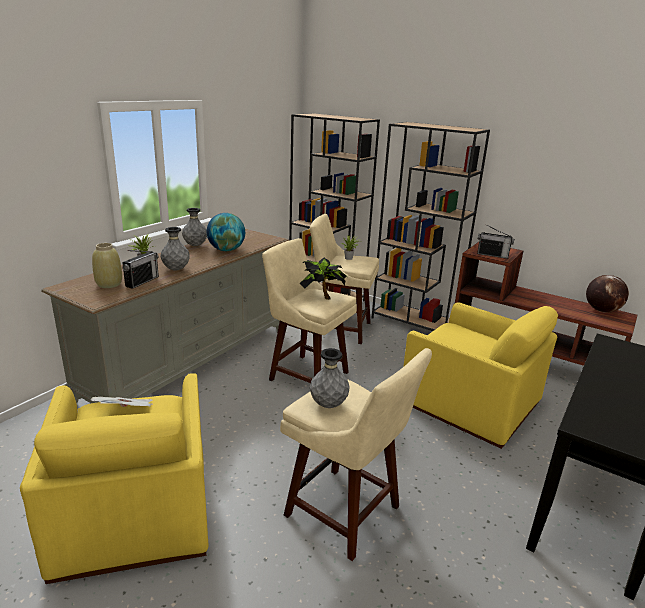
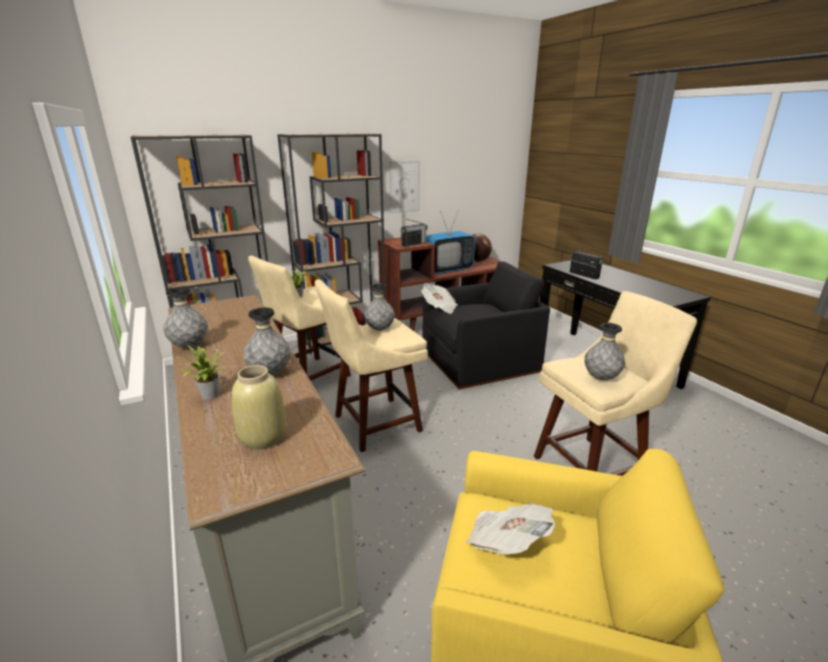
camera: 60 degrees left, 0 degrees up
(142, 281) = (287, 406): radio -> radio (584, 275)
(226, 250) = (242, 330): globe -> none
(322, 297) = (379, 329): potted plant -> grey vase
(452, 323) = (439, 307): none -> newspaper
(469, 402) = (480, 361): yellow armchair -> black armchair
(526, 193) = (404, 187): none -> picture
(540, 301) = (447, 270): none -> television

